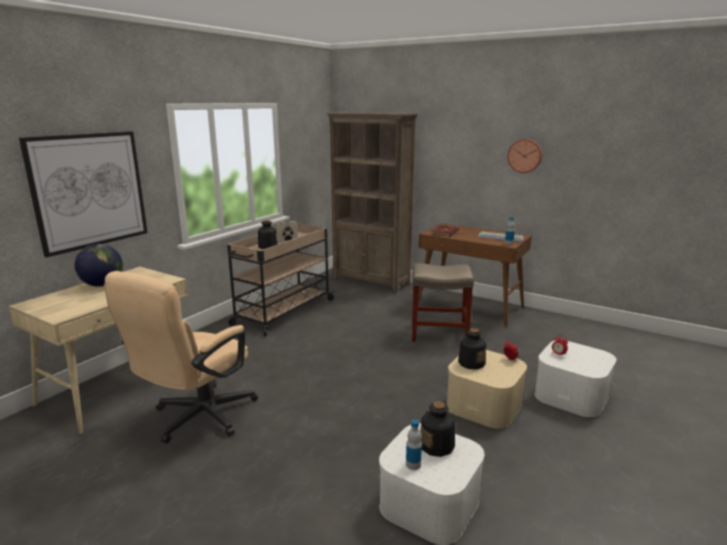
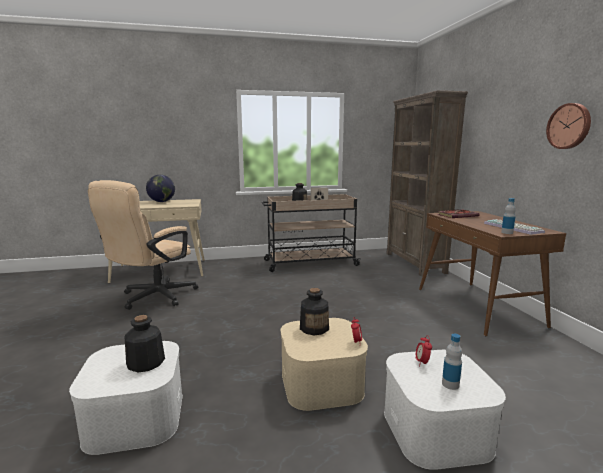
camera: 45 degrees right, 5 degrees down
(89, 190) = (171, 142): picture -> none
(197, 419) = (152, 298): beige office chair -> beige office chair turned 45 degrees counterclockwise
(413, 464) = (107, 363): bottle -> bottle (450, 384)
(438, 333) = (397, 314): beige stool -> none

